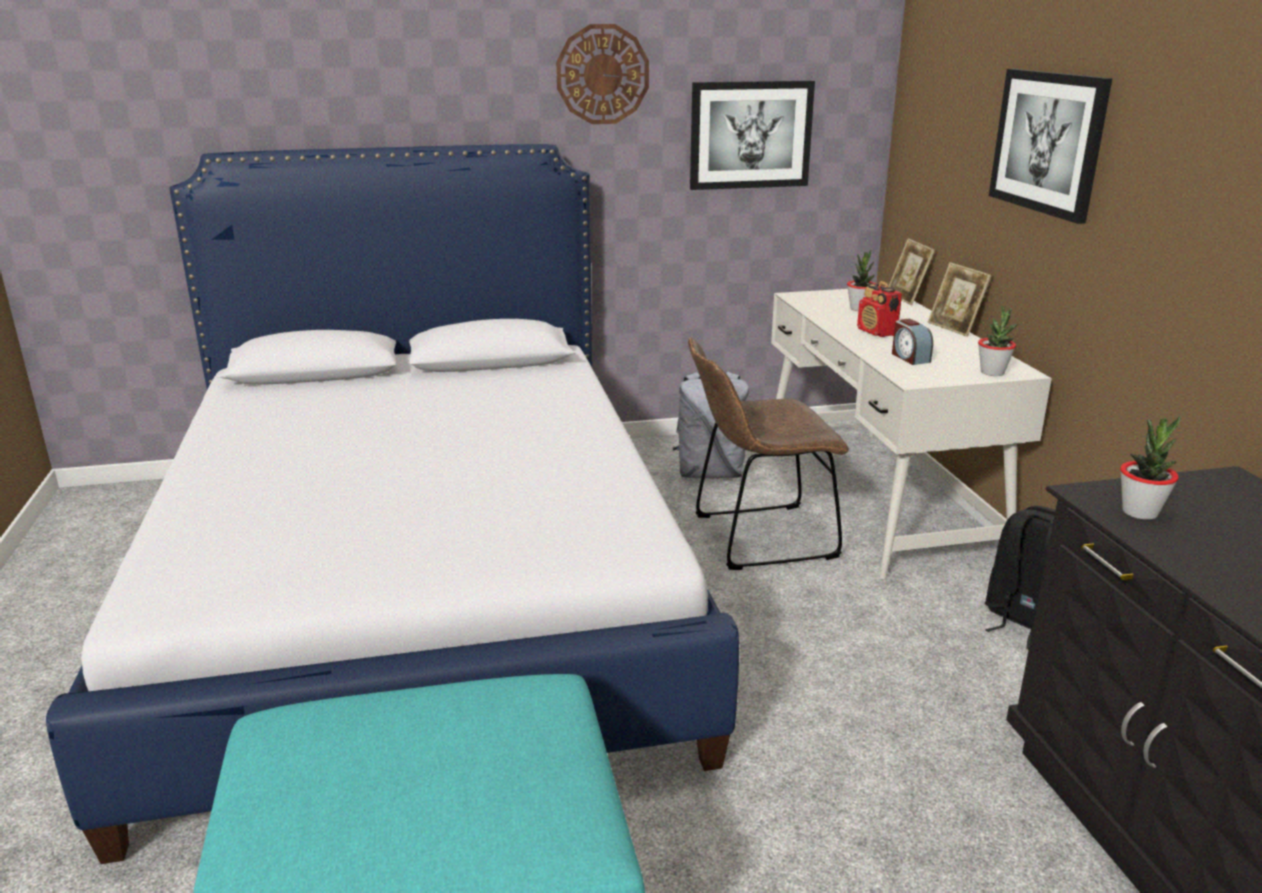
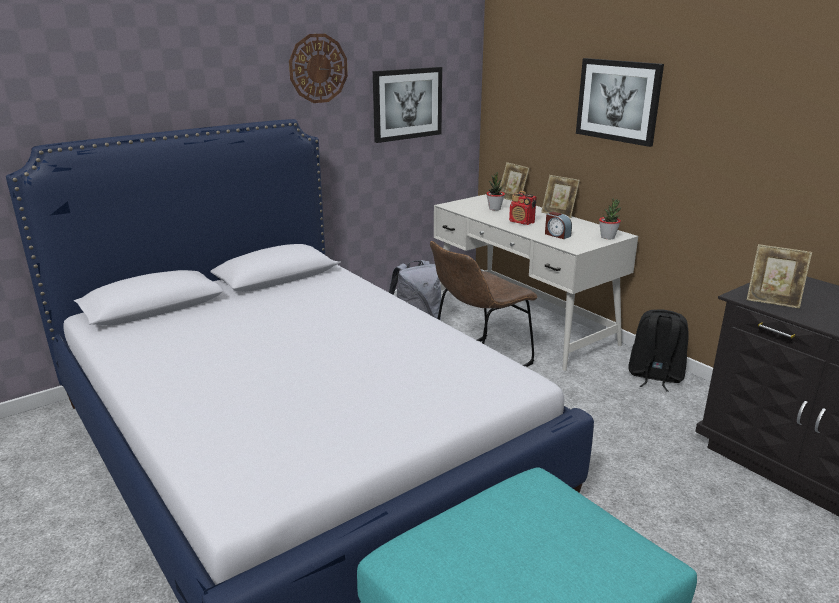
camera: 25 degrees left, 0 degrees up
(1140, 512) = (772, 301): potted plant -> picture frame

